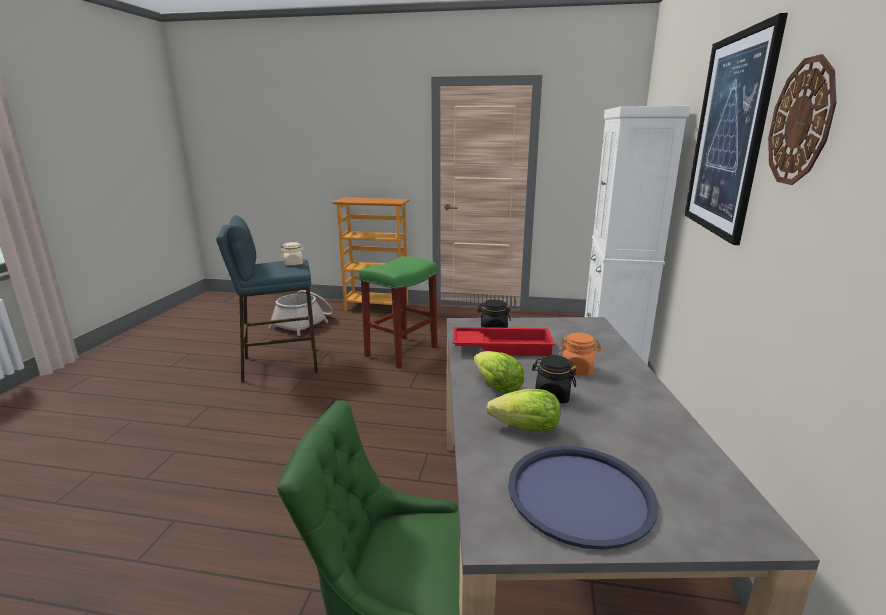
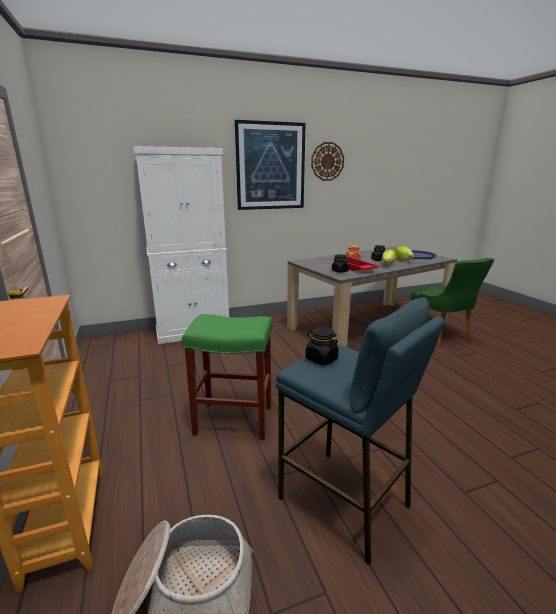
camera: 120 degrees left, 0 degrees up
(294, 264) = (321, 359): beige jar -> black jar

